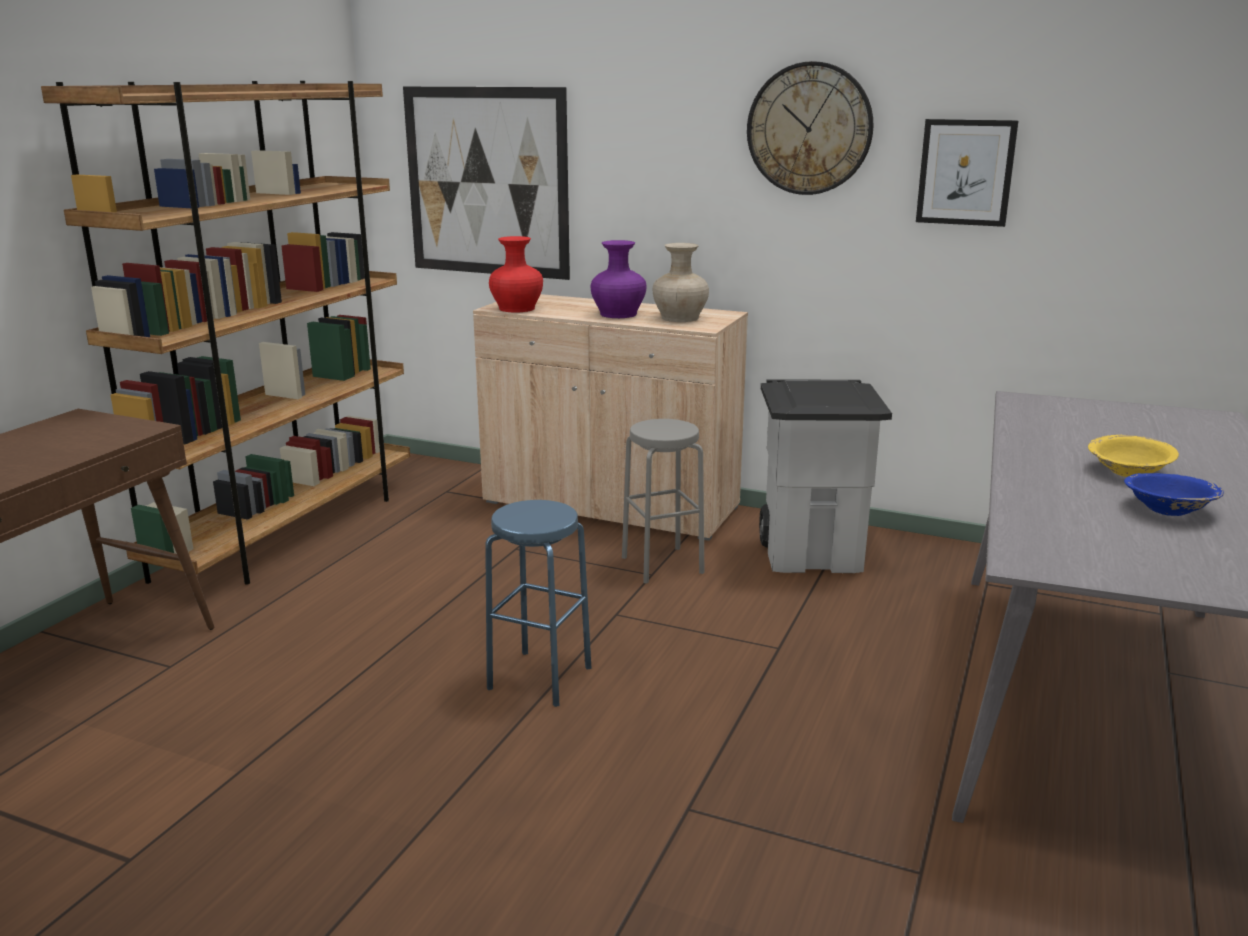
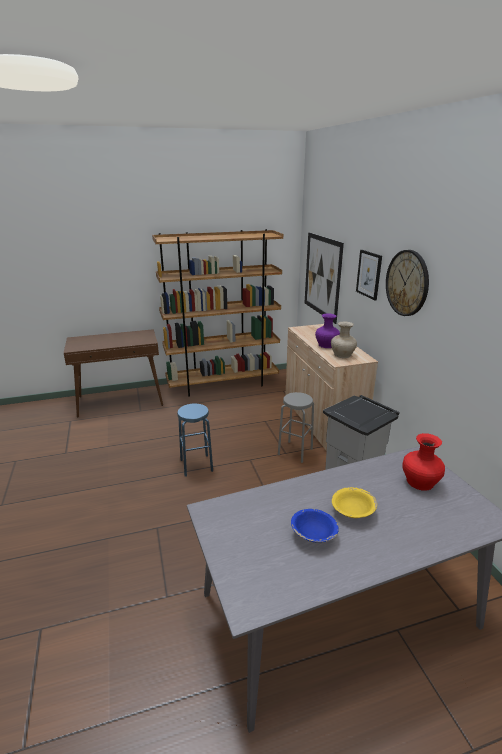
camera: 50 degrees right, 5 degrees up
(516, 308) = (302, 331): red vase -> red vase (419, 481)
(965, 172) = (459, 325): picture -> picture (369, 274)

